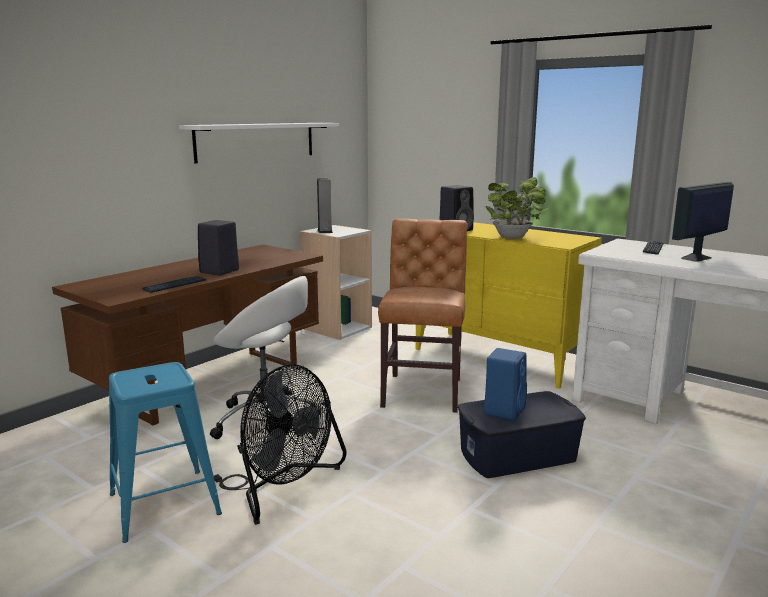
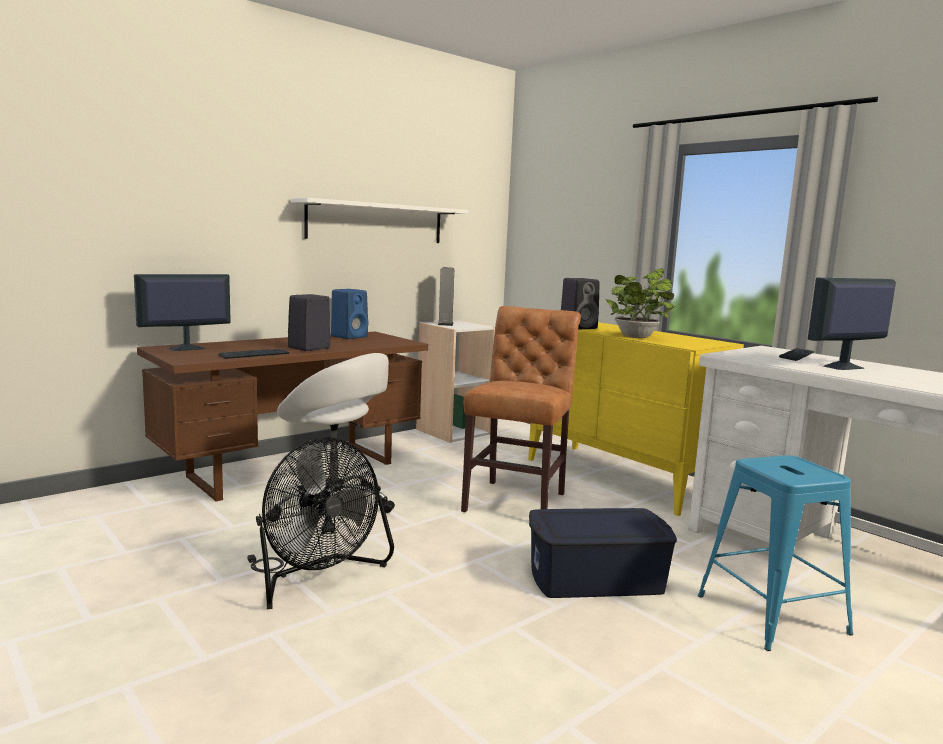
camera: 10 degrees right, 5 degrees down
(102, 284) = (186, 348): none -> monitor
(165, 504) = (186, 576): blue stool -> blue stool (772, 614)
(504, 410) = (581, 521): blue speaker -> blue speaker (350, 336)

